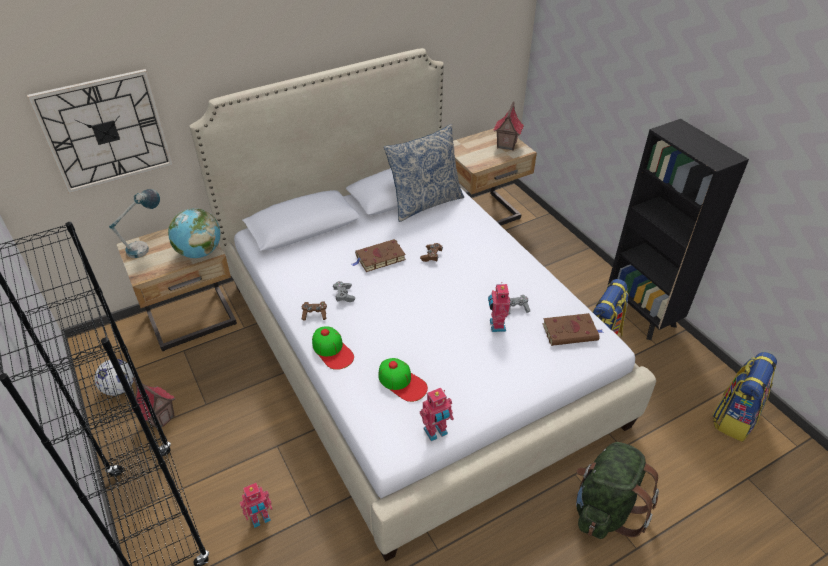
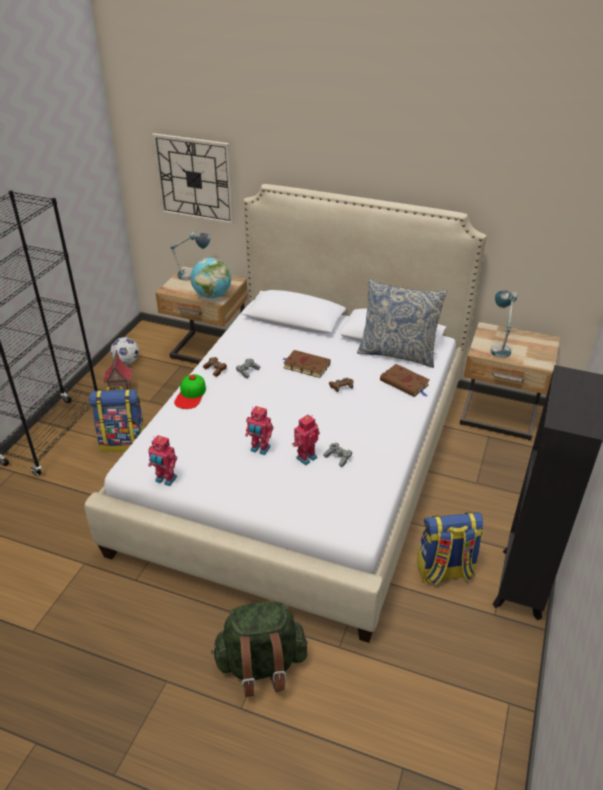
camera: 50 degrees right, 5 degrees down
(260, 519) = (87, 479): toy robot -> toy robot (260, 449)
(402, 382) = (193, 439): cap -> none
(481, 155) = (498, 347): none -> table lamp
(506, 145) = (535, 352): toy house -> none
(571, 332) = (348, 501): brown book -> brown book (405, 383)
(734, 417) = (471, 723): backpack -> backpack (124, 442)

